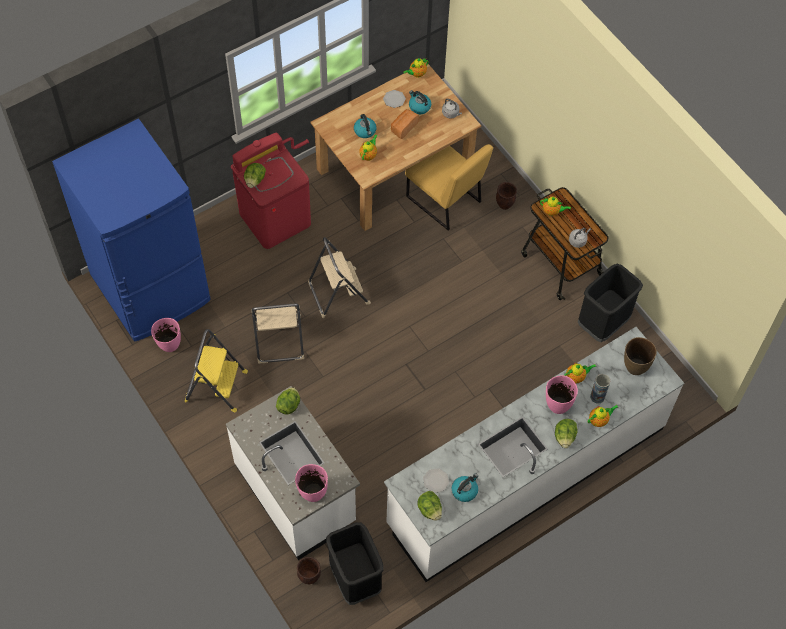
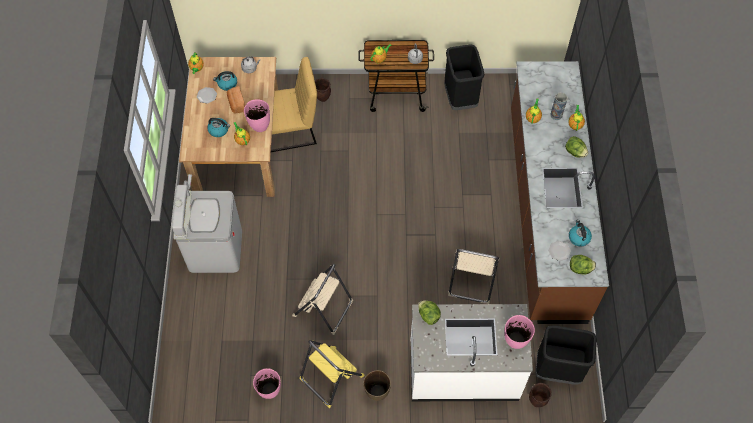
camera: 55 degrees left, 0 degrees up
(151, 288) = (206, 376): blue fridge -> none
(255, 180) = (201, 229): lettuce -> none
(276, 218) = (215, 249): red washing machine -> grey washing machine
(336, 293) = (312, 246): beige step ladder -> beige step ladder (471, 281)
(526, 475) = (544, 212): white counter -> brown counter
(557, 405) = (547, 142): pink vase -> pink vase (259, 126)
(635, 367) = (548, 80): brown vase -> brown vase (377, 393)

